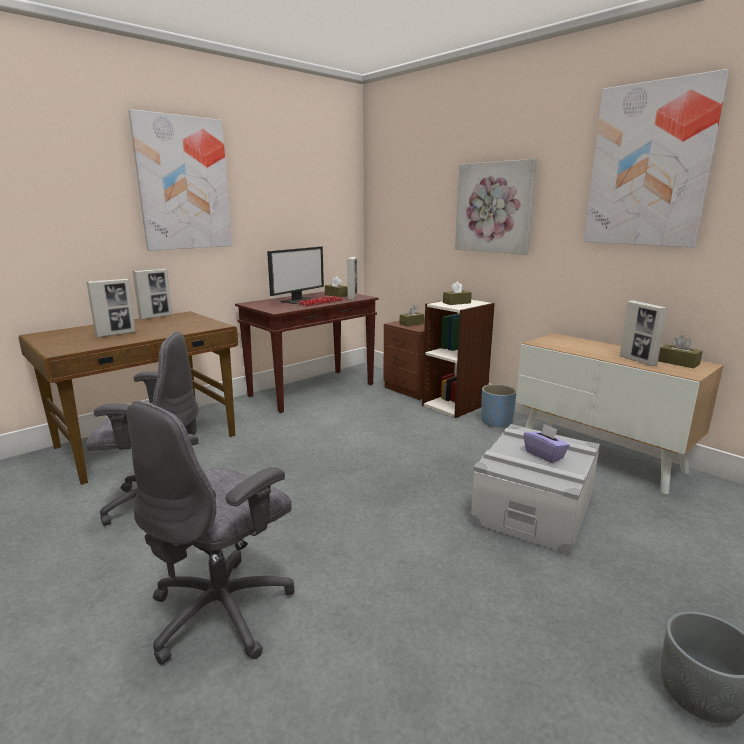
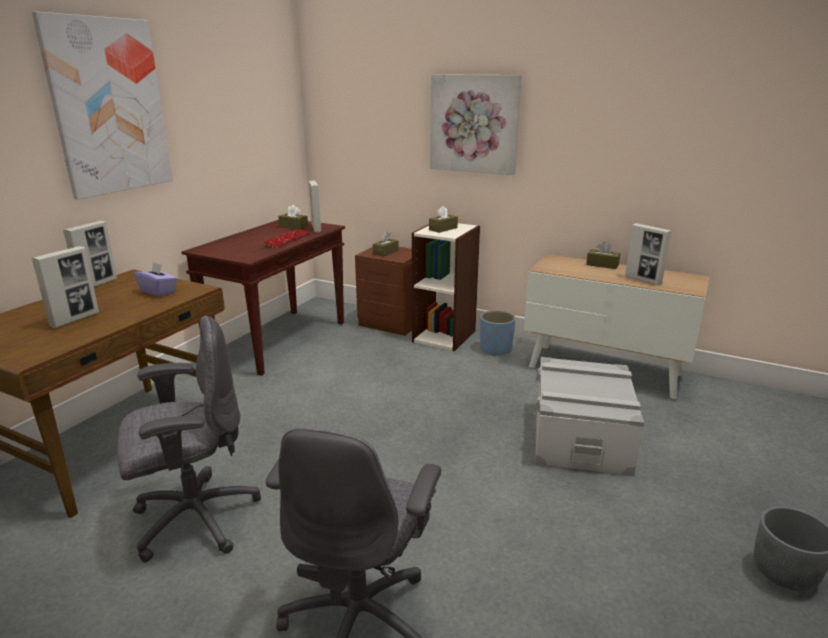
camera: 20 degrees left, 5 degrees up
(298, 300) = (256, 238): monitor -> none
(544, 455) = (591, 386): purple tissue box -> purple tissue box (158, 291)
(649, 166) = (638, 90): picture -> none
(678, 363) = (675, 278): brown tissue box -> brown tissue box (602, 265)

